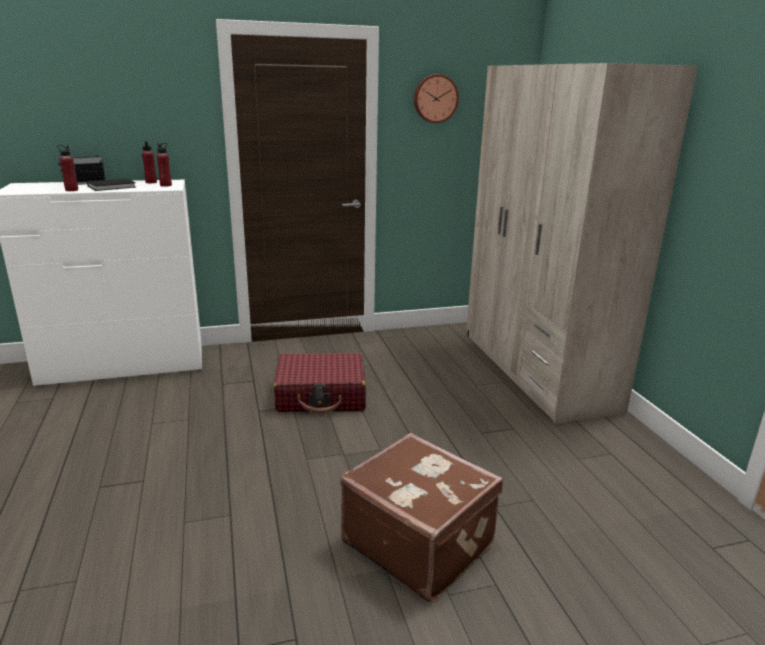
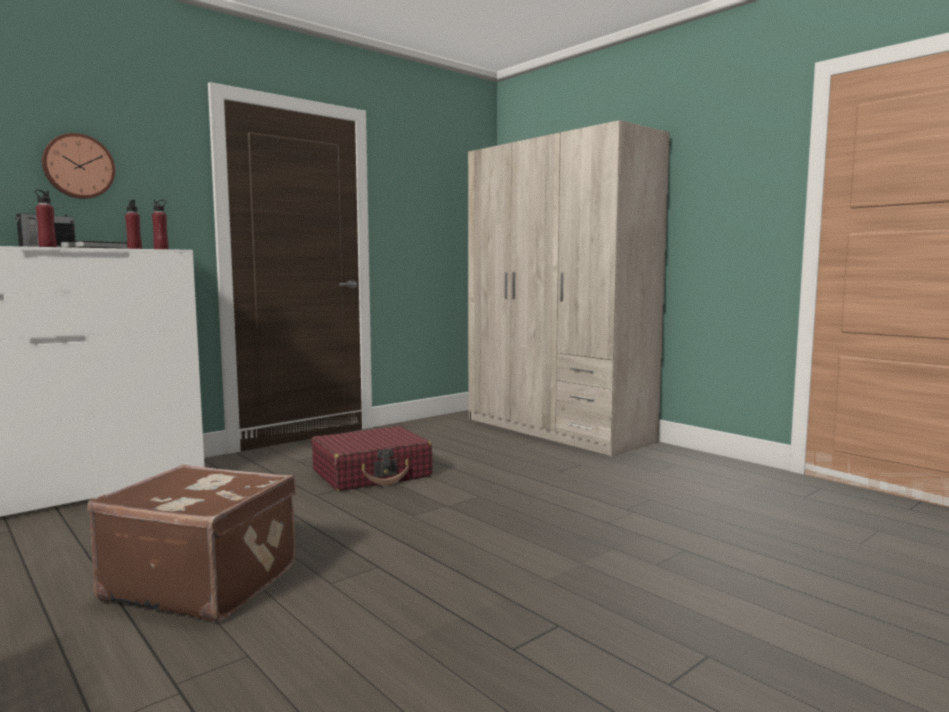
camera: 25 degrees left, 15 degrees down
(418, 542) = (590, 542): brown suitcase -> brown suitcase (203, 582)
(435, 98) = (417, 183): wall clock -> wall clock (78, 166)

